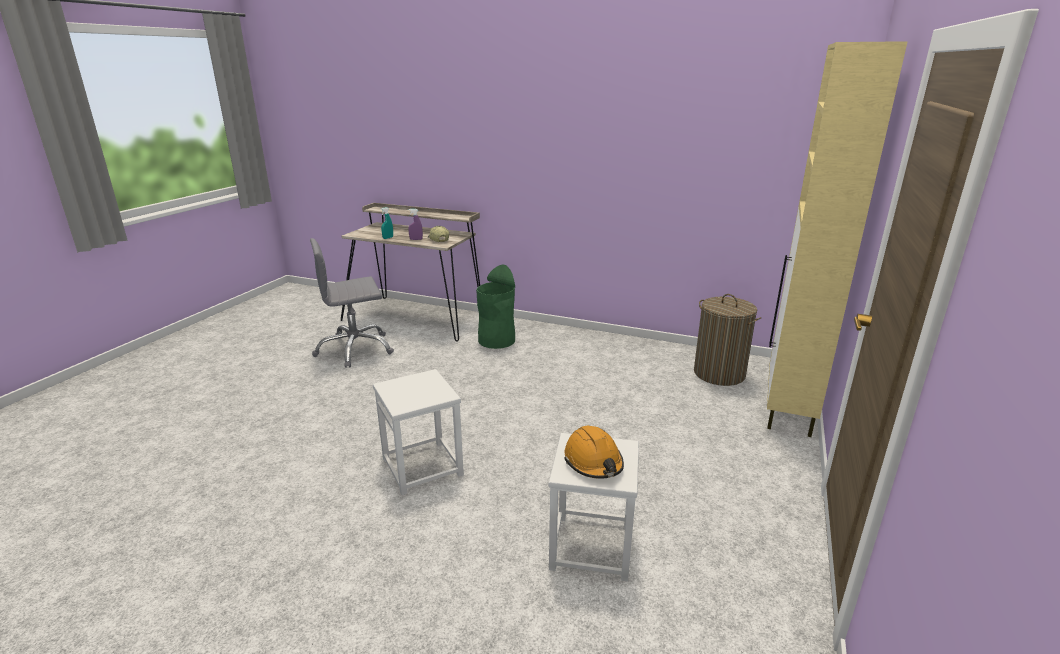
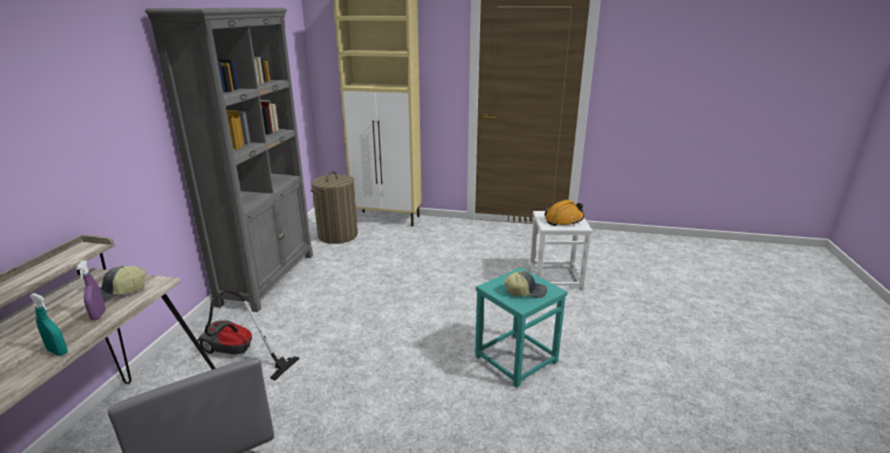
camera: 100 degrees left, 0 degrees up
(408, 391) = (525, 291): none -> cap
(423, 467) = (515, 358): white stool -> turquoise stool
(496, 340) = (238, 355): green trash can -> vacuum cleaner
(612, 343) = (268, 278): none -> grey bookcase

